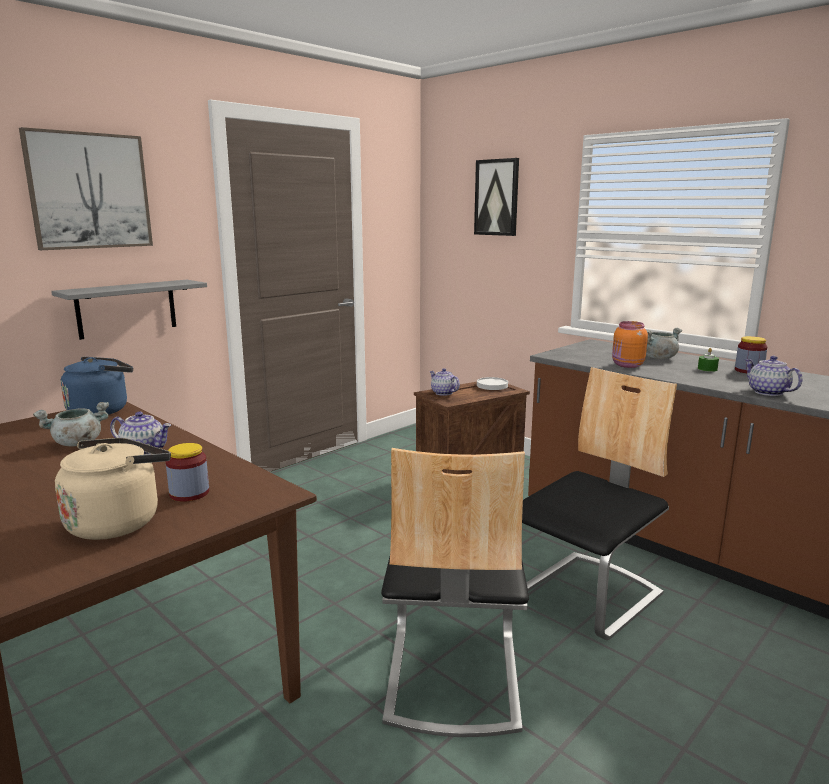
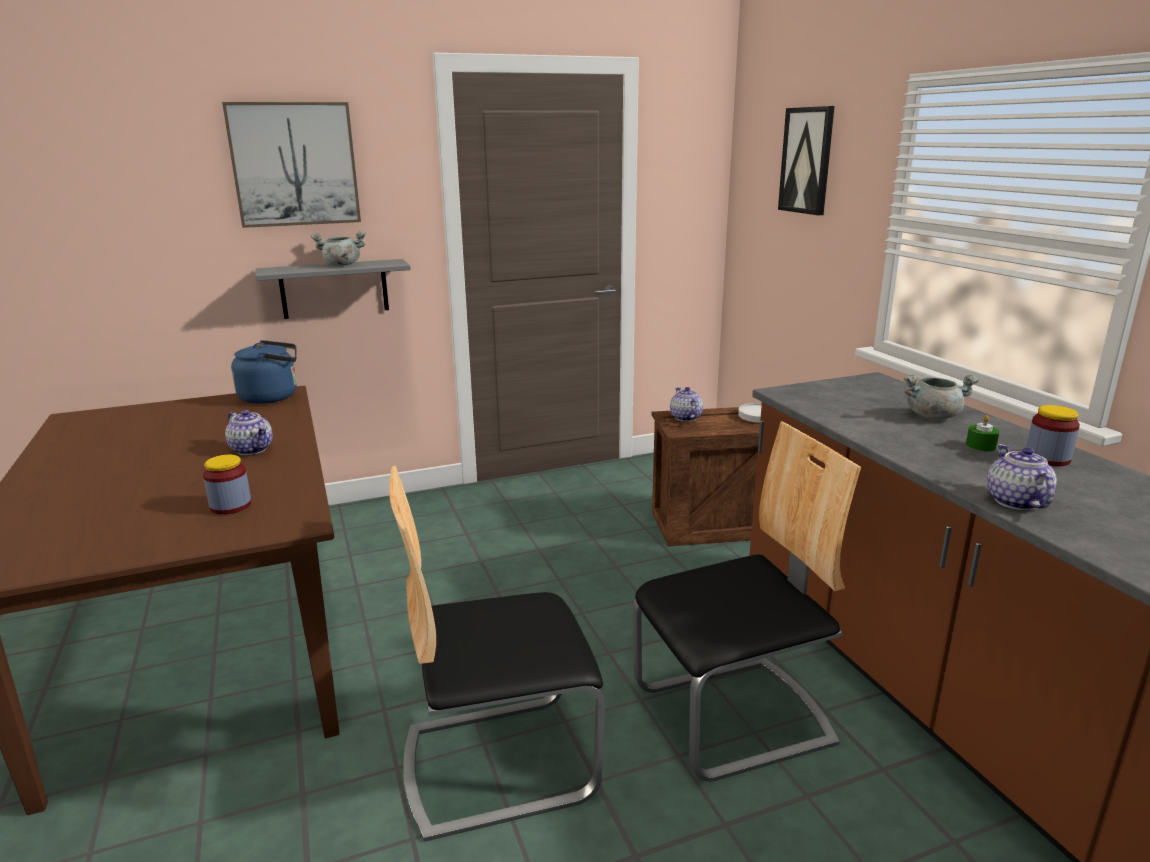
camera: 25 degrees right, 5 degrees up
(77, 443) = (212, 431): grey cooking pot -> grey cooking pot (341, 265)
(118, 521) = (144, 523): beige kettle -> none
(451, 674) = (498, 761): chair -> chair turned 45 degrees clockwise
(627, 365) = (864, 423): orange jar -> none

